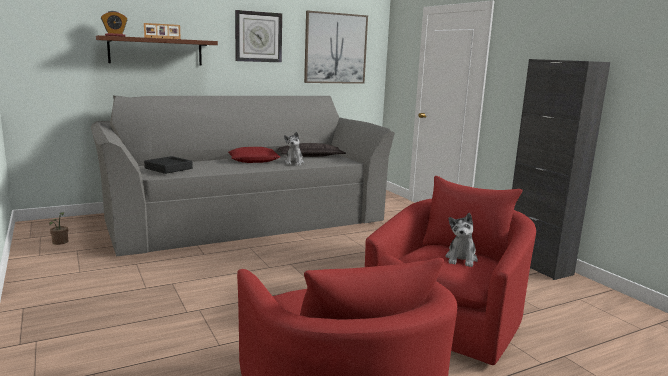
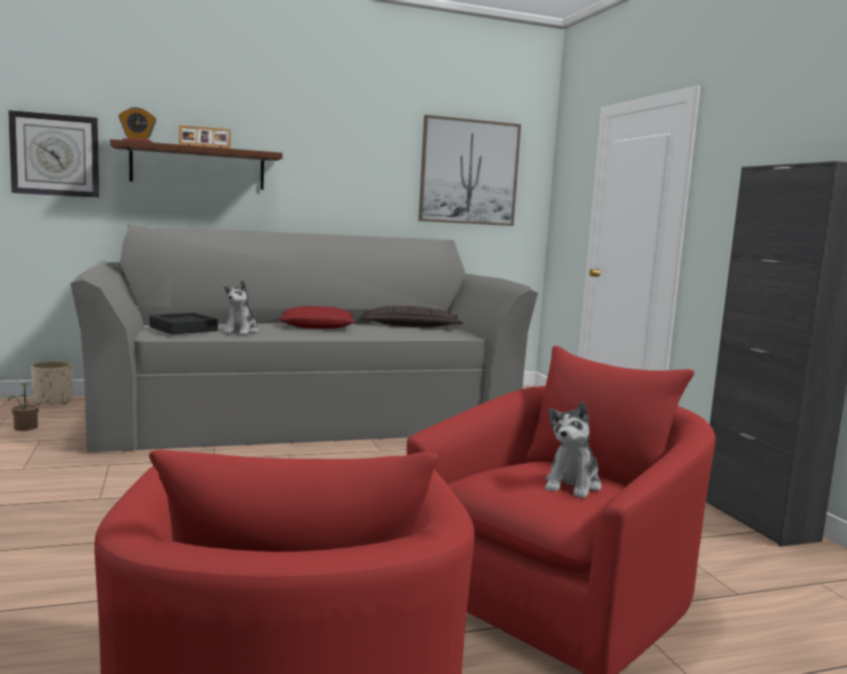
camera: 10 degrees right, 5 degrees down
(66, 221) = (53, 401): none -> beige planter
(258, 37) = (350, 151): wall clock -> wall clock (55, 155)
(294, 163) = (376, 332): plush toy -> plush toy (241, 331)

